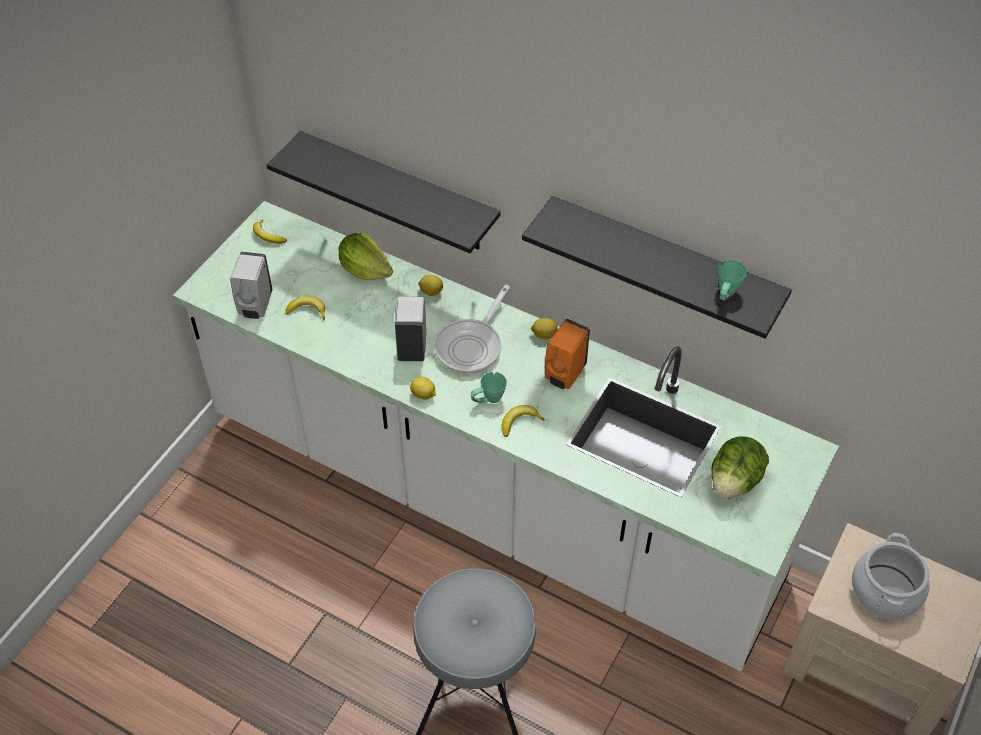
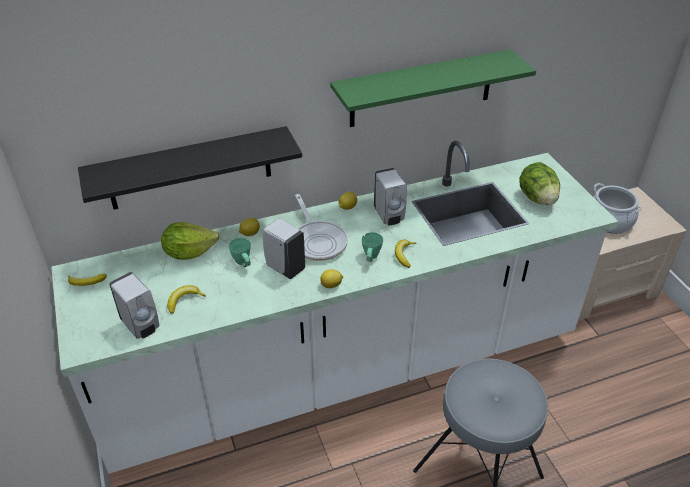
camera: 50 degrees left, 10 degrees down
(564, 375) = (389, 216): orange soap dispenser -> white soap dispenser
(664, 265) = (421, 89): black shelf -> green shelf
(725, 295) = (491, 67): green mug -> green mug (243, 264)

